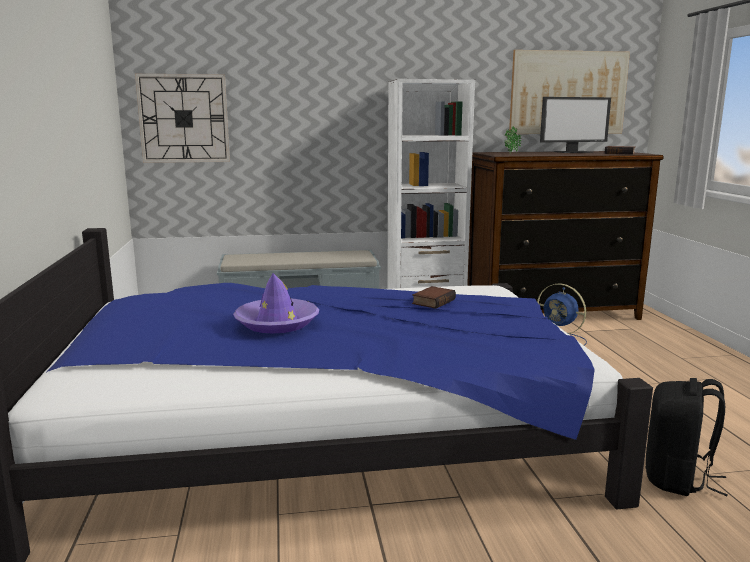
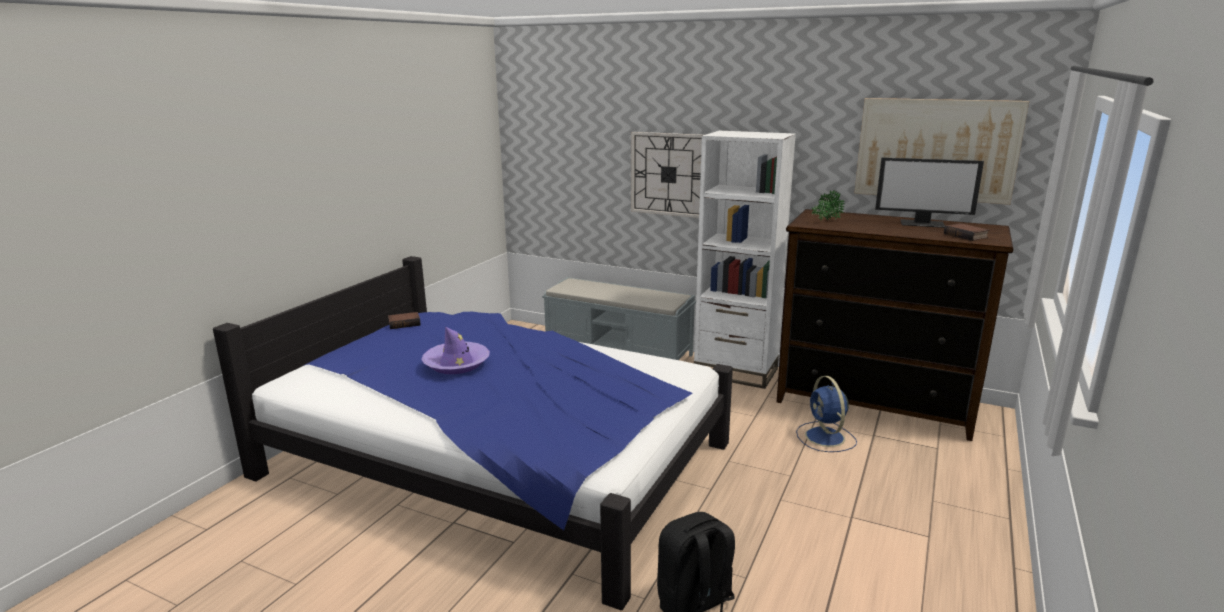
camera: 35 degrees right, 5 degrees up
(184, 118) = (544, 156): wall clock -> wall clock (669, 174)
(433, 301) = (596, 373): book -> book (405, 323)

